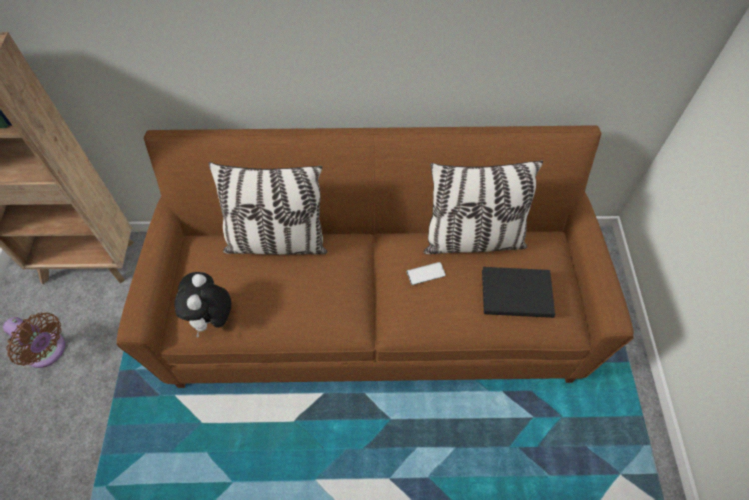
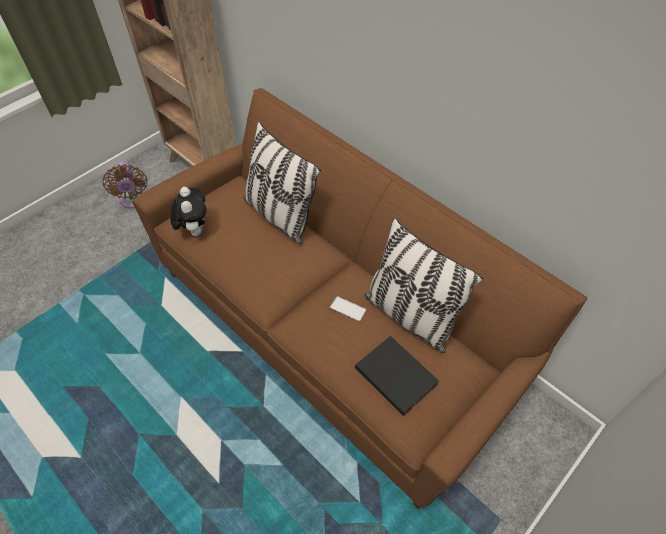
camera: 45 degrees right, 5 degrees down
(211, 319) = (194, 229): plush toy -> plush toy turned 120 degrees clockwise

